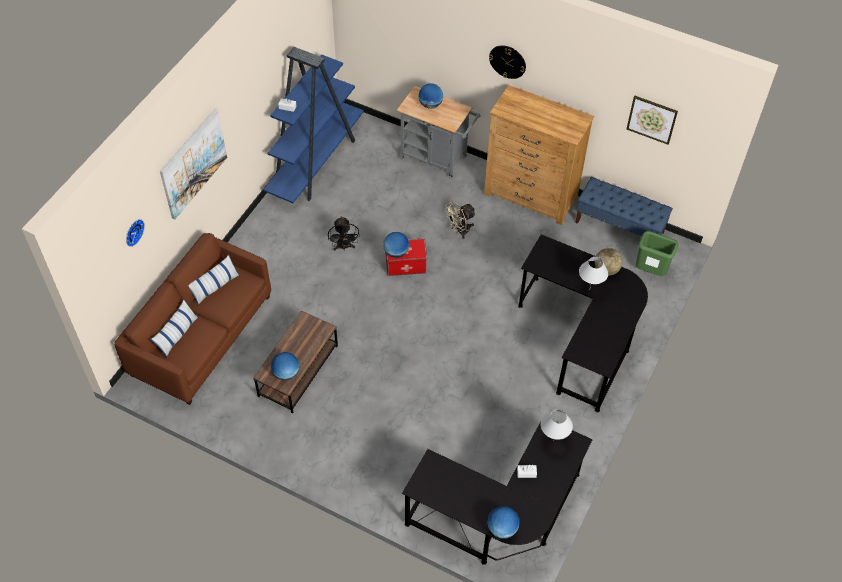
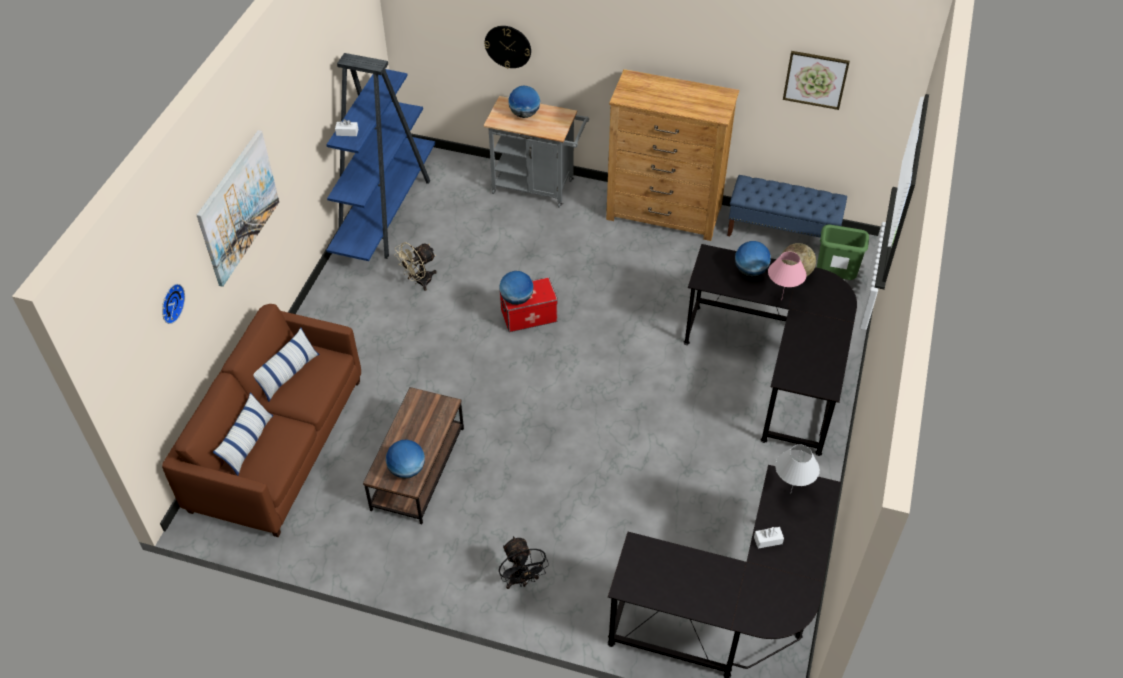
camera: 10 degrees left, 5 degrees down
(344, 247) = (444, 306): black fan -> black fan (521, 580)
(459, 231) = (587, 266): beige fan -> beige fan (419, 281)
(502, 528) = (756, 620): globe -> globe (750, 271)
(507, 61) = (620, 37): wall clock -> wall clock (508, 46)
(589, 290) = (781, 300): white table lamp -> pink table lamp

